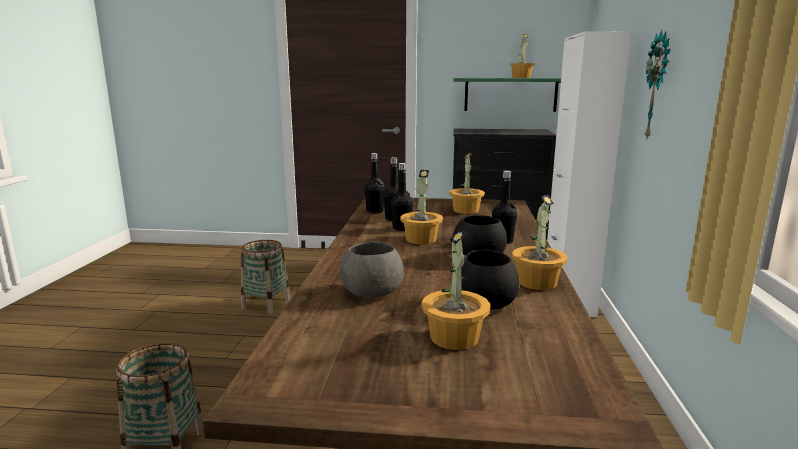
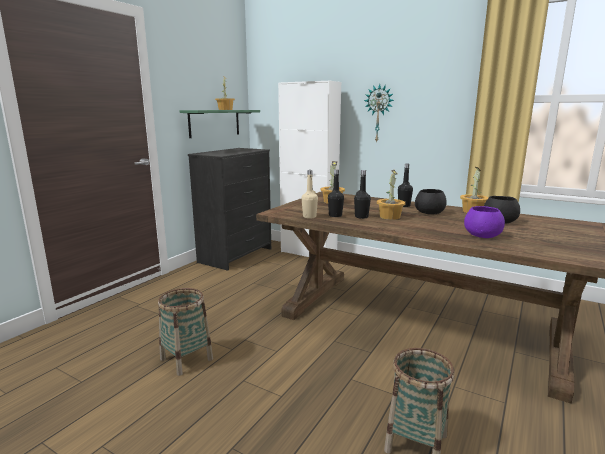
camera: 65 degrees left, 0 degrees up
(371, 292) = (483, 235): grey bowl -> purple bowl
(374, 211) = (309, 217): black bottle -> beige bottle
(455, 337) = (542, 230): potted plant -> none

